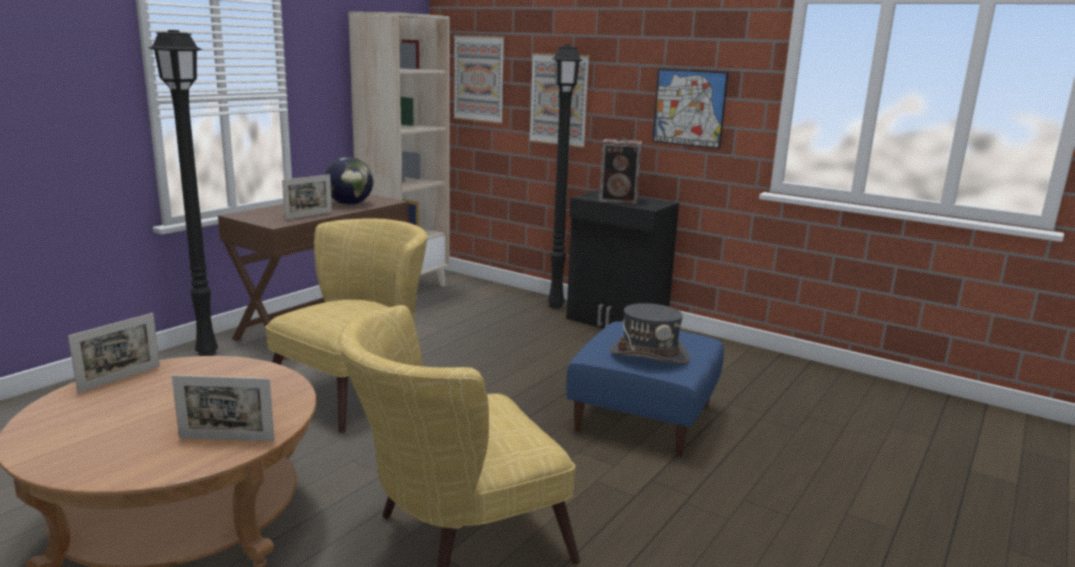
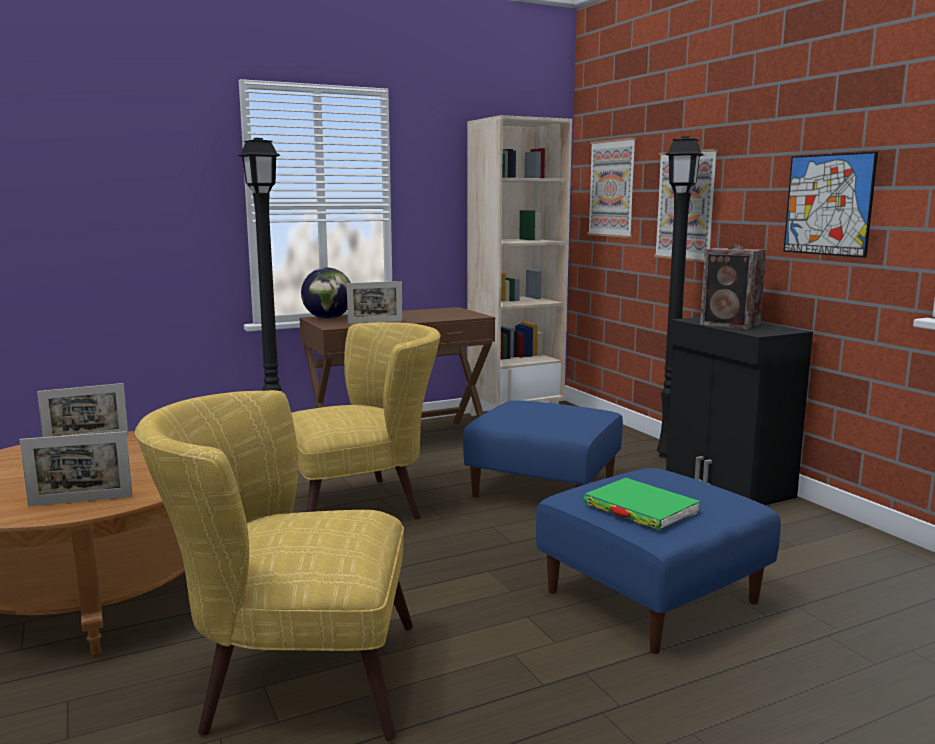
camera: 30 degrees right, 5 degrees down
(226, 439) = (81, 501): picture frame -> picture frame turned 45 degrees counterclockwise
(350, 204) = (432, 316): globe -> globe (328, 318)
(492, 348) = (544, 488): none -> blue ottoman
(649, 355) = (640, 509): grey hat -> green book

